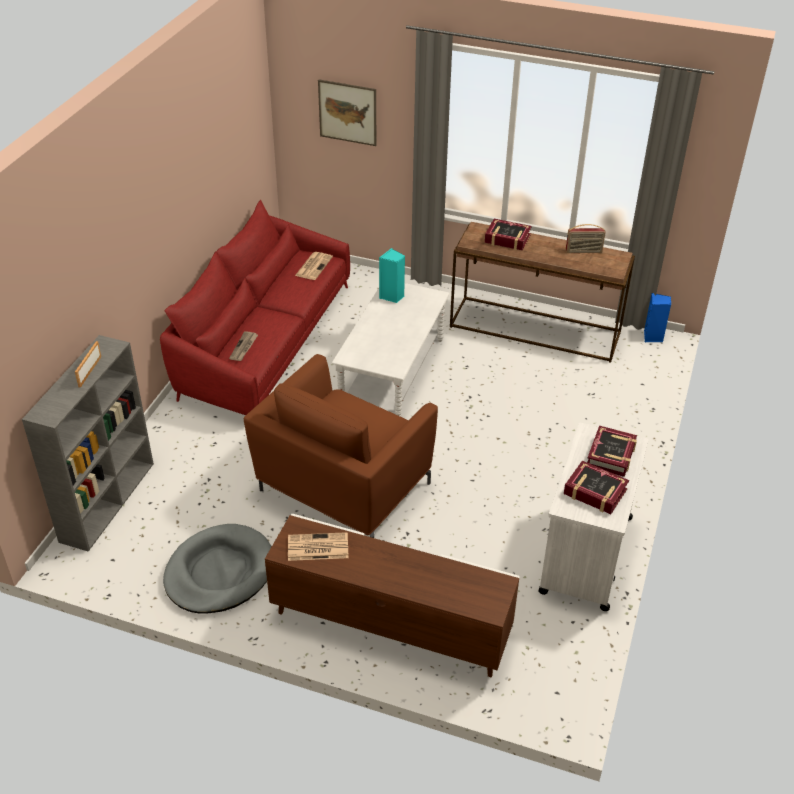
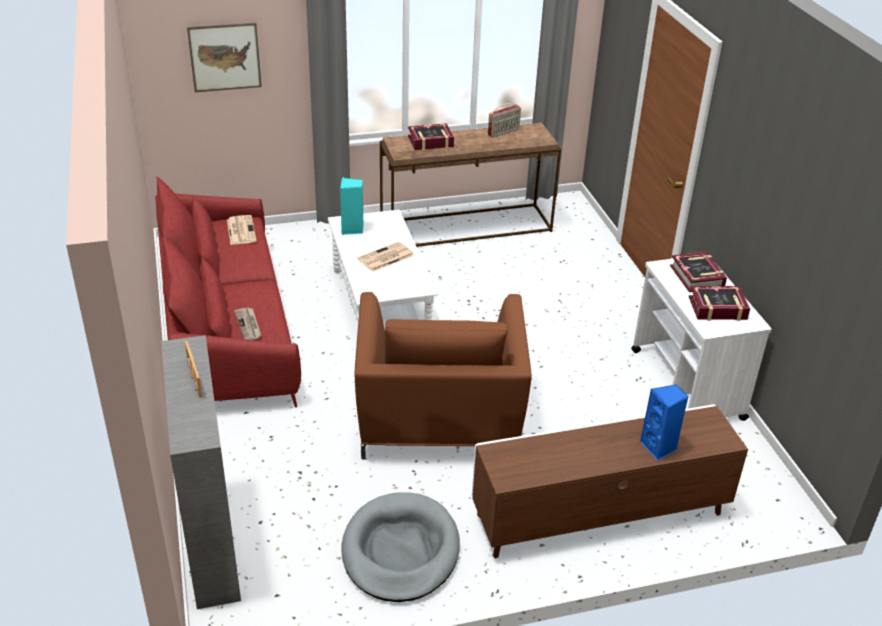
camera: 35 degrees left, 5 degrees down
(317, 547) = (532, 461): newspaper -> newspaper (385, 258)
(653, 337) = (563, 201): blue speaker -> blue speaker (659, 447)

